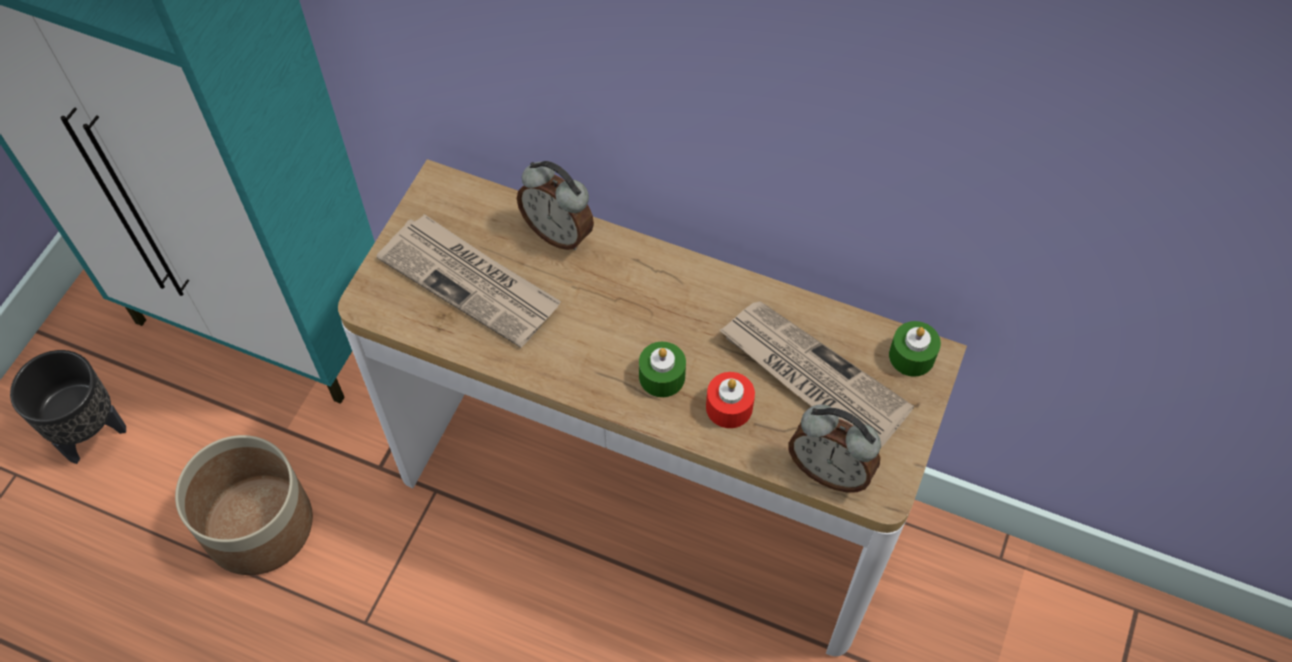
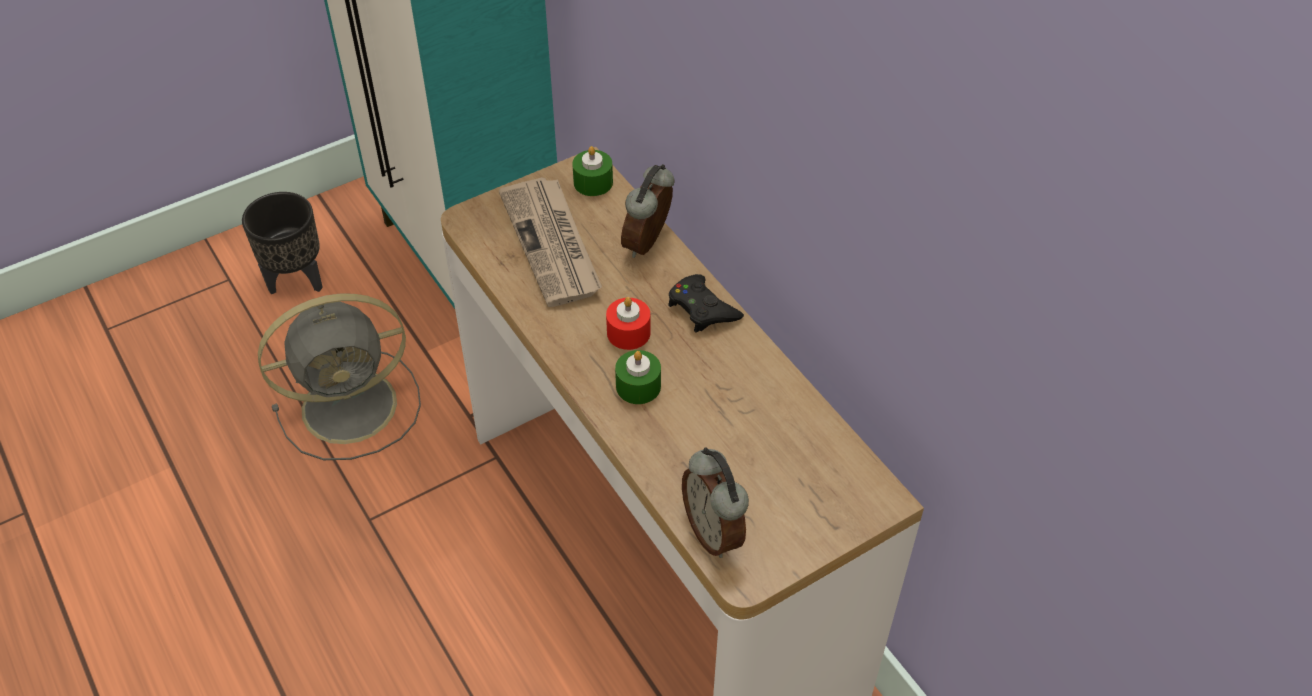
camera: 35 degrees right, 10 degrees down
(258, 524) = (354, 405): planter -> grey fan
(559, 232) = (649, 244): alarm clock -> alarm clock turned 45 degrees clockwise
(656, 270) = (702, 309): none -> black game controller
(729, 407) = (672, 438): red candle -> red candle (628, 333)
(811, 377) = (761, 454): newspaper -> none
(911, 356) = (864, 487): green candle -> green candle (593, 182)

